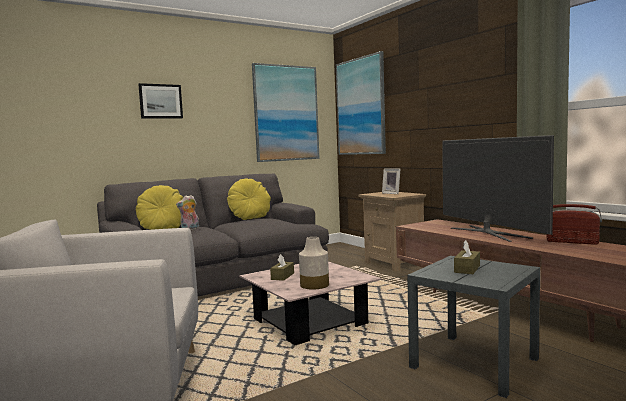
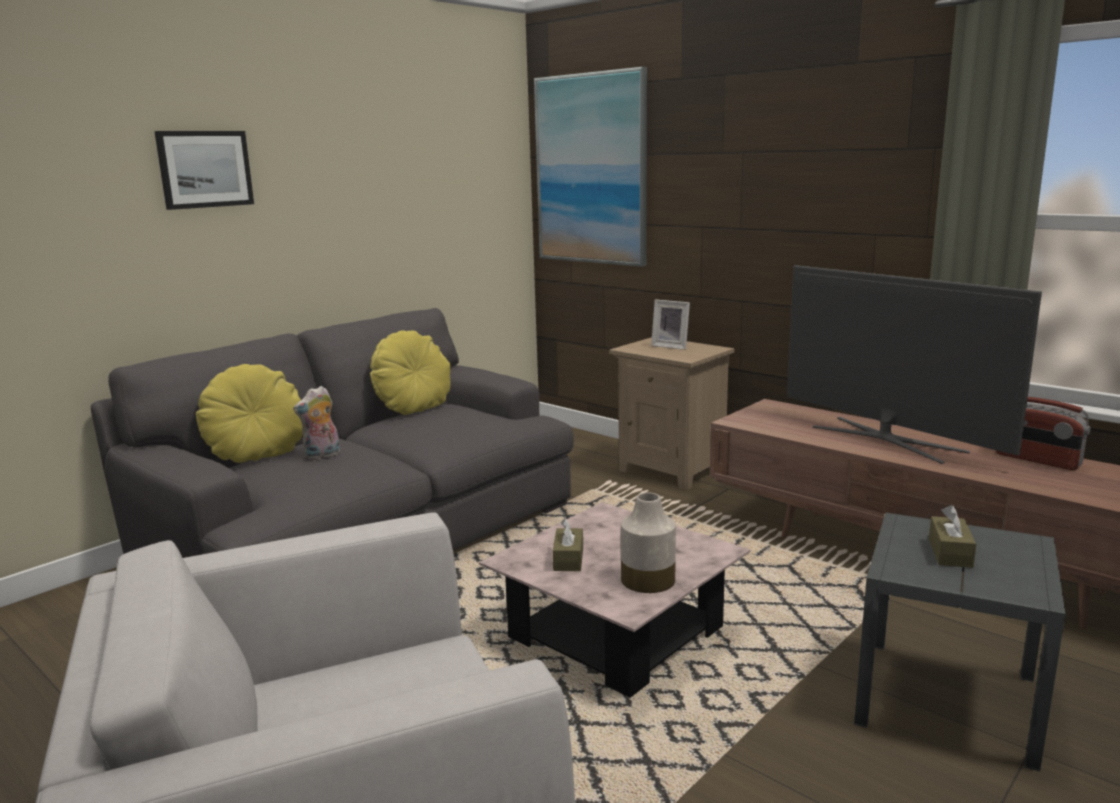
camera: 15 degrees left, 10 degrees up
(286, 113) = (446, 181): picture -> none
(572, 242) = (1037, 460): radio -> radio turned 150 degrees counterclockwise

